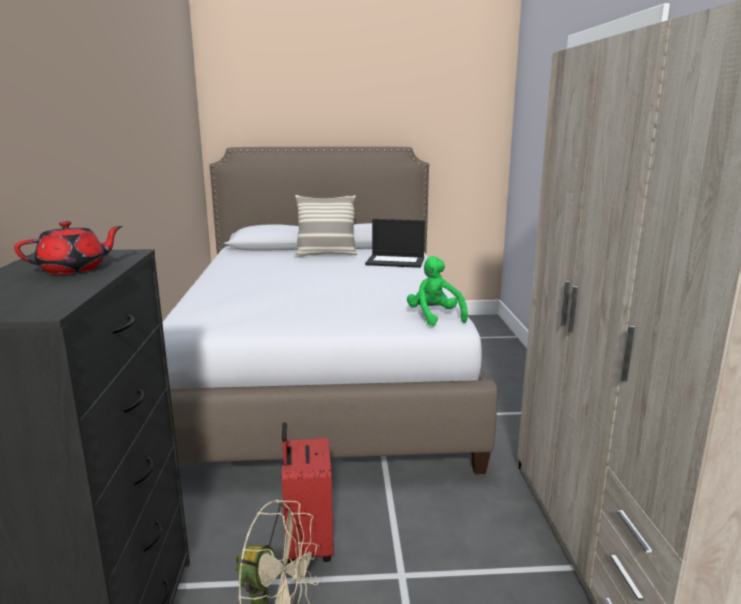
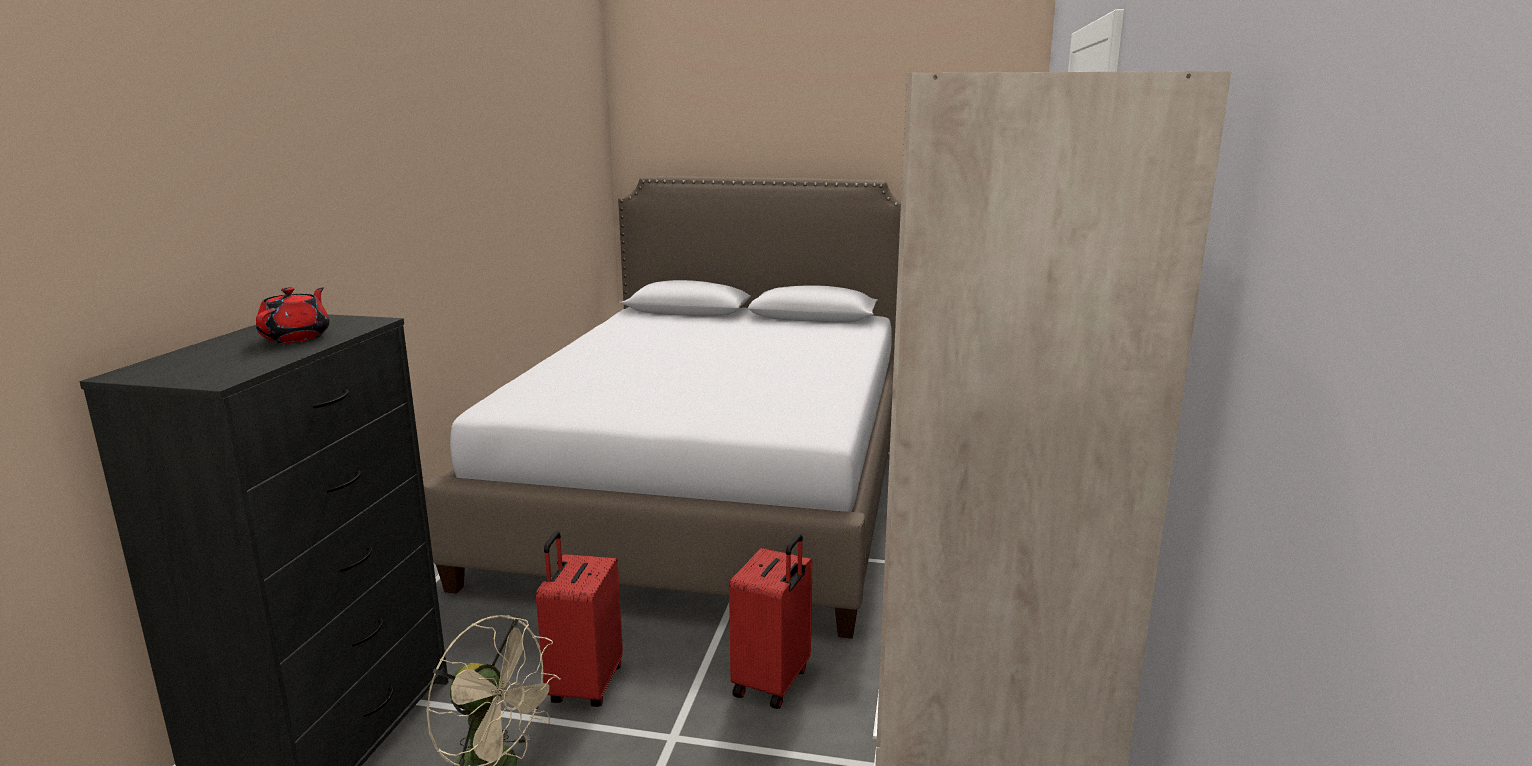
camera: 15 degrees right, 0 degrees up
(74, 269) = (297, 337): red teapot -> red teapot turned 60 degrees counterclockwise
(326, 254) = (744, 326): pillow -> none
(396, 261) = (827, 342): laptop -> none
(434, 317) = (806, 422): green plush toy -> none
(450, 517) = (773, 683): none -> red suitcase

